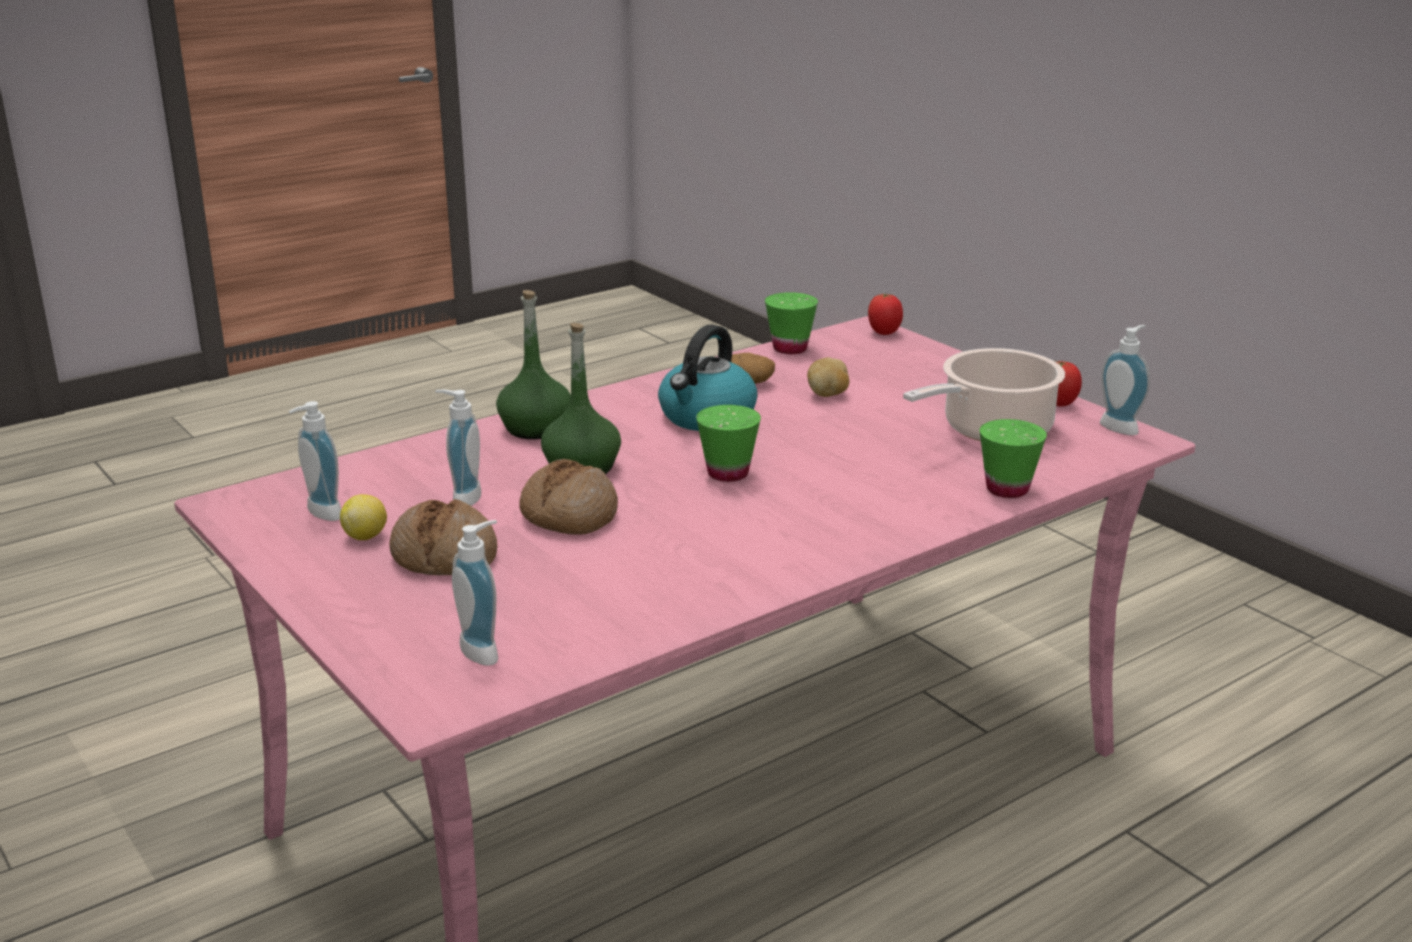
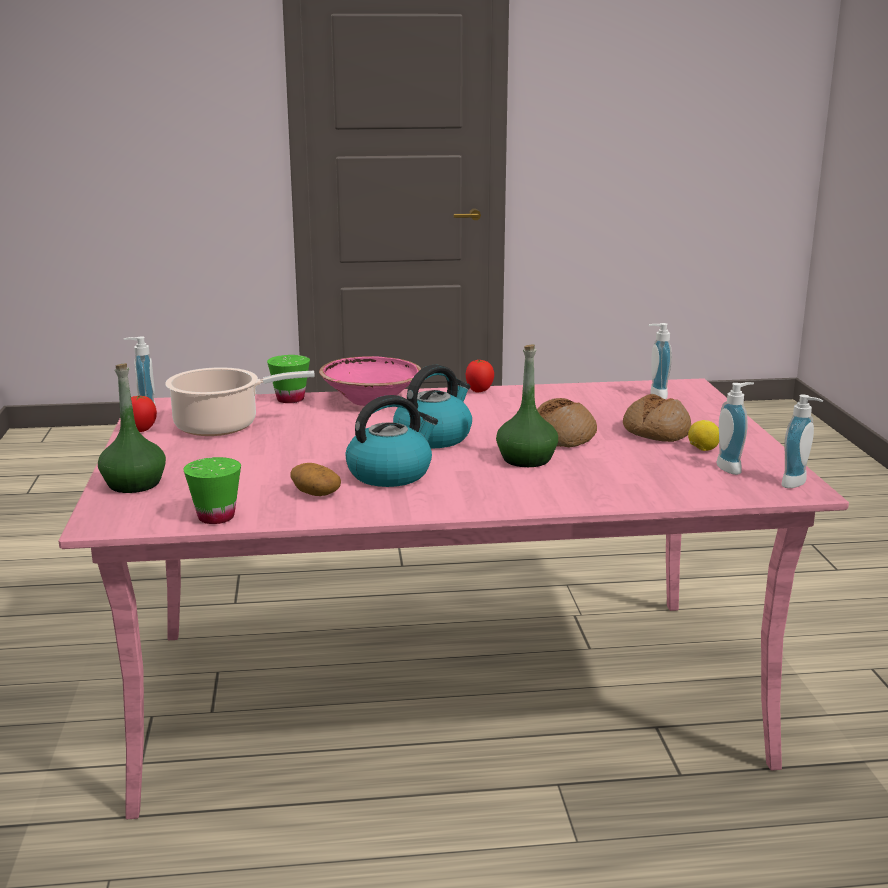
camera: 150 degrees left, 5 degrees down
(461, 499) = (626, 458): soap dispenser -> soap dispenser (798, 484)
(536, 428) = (533, 493): green bottle -> green bottle (134, 484)
(728, 473) = (433, 437): green cup -> kettle
(828, 395) = (272, 470): potato -> none
(884, 333) = (104, 513): tomato -> tomato (479, 391)
(905, 516) = (370, 400): none -> pink bowl

